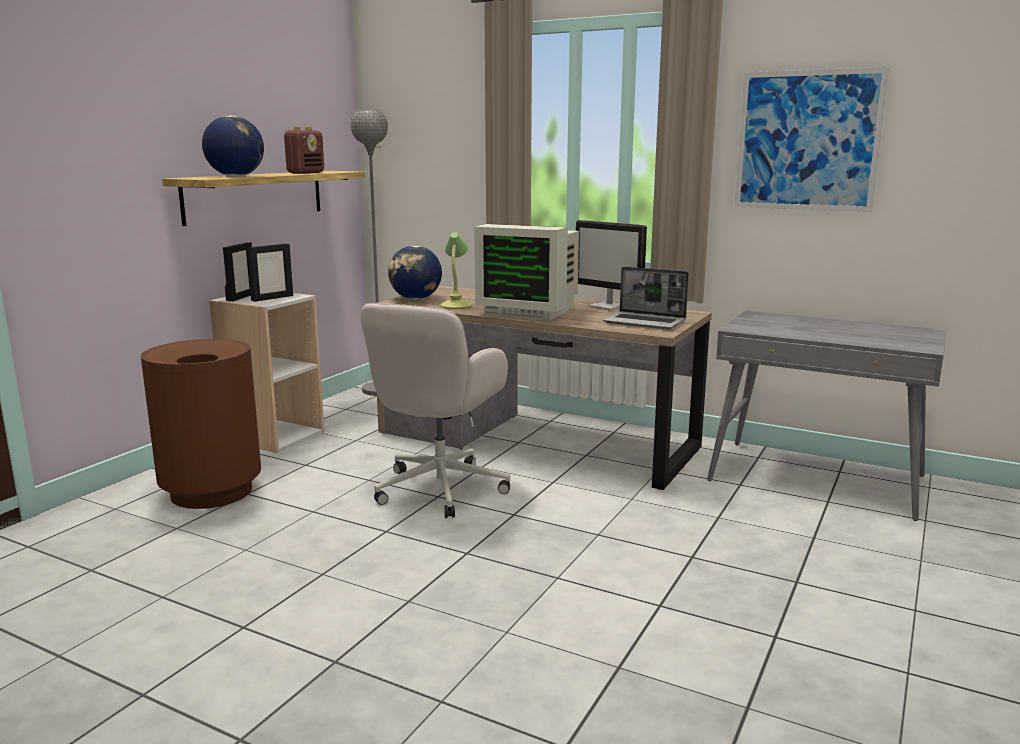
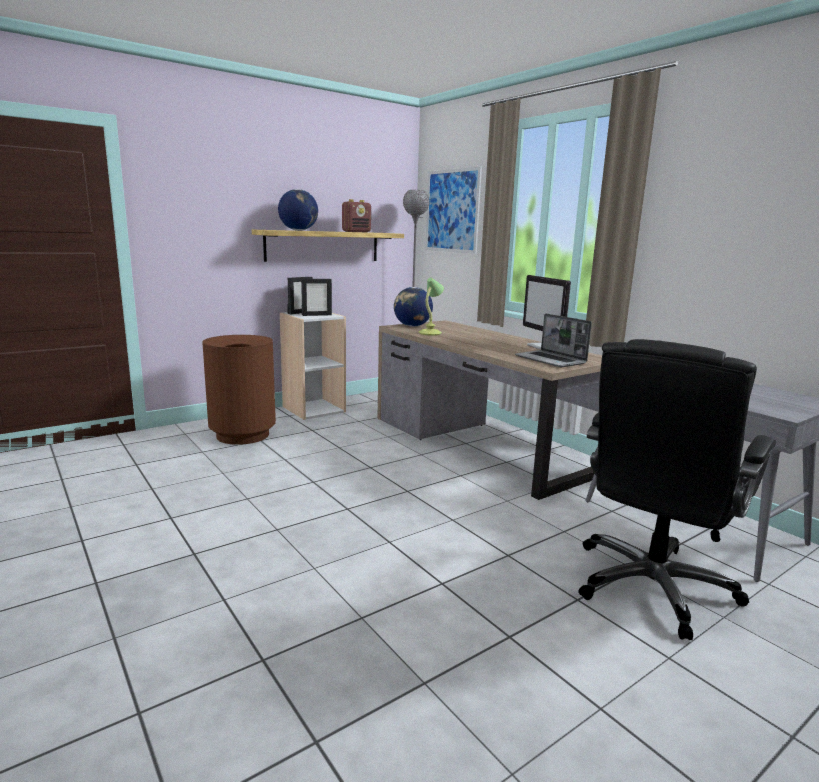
camera: 25 degrees right, 0 degrees up
(440, 489) = (377, 463): white office chair -> none
(530, 311) = (476, 342): monitor -> none
(807, 141) = (728, 212): picture -> picture (452, 211)
(842, 548) = (652, 585): none -> black office chair

